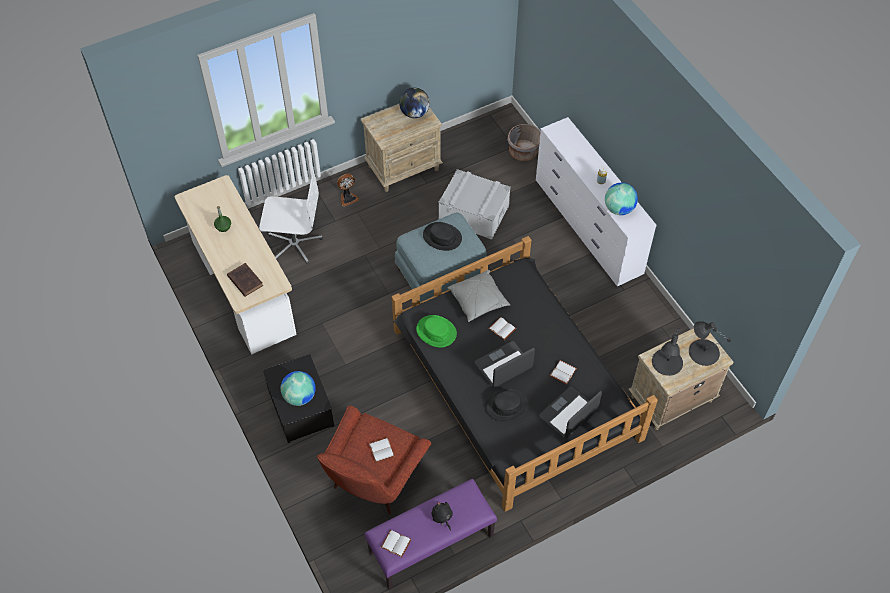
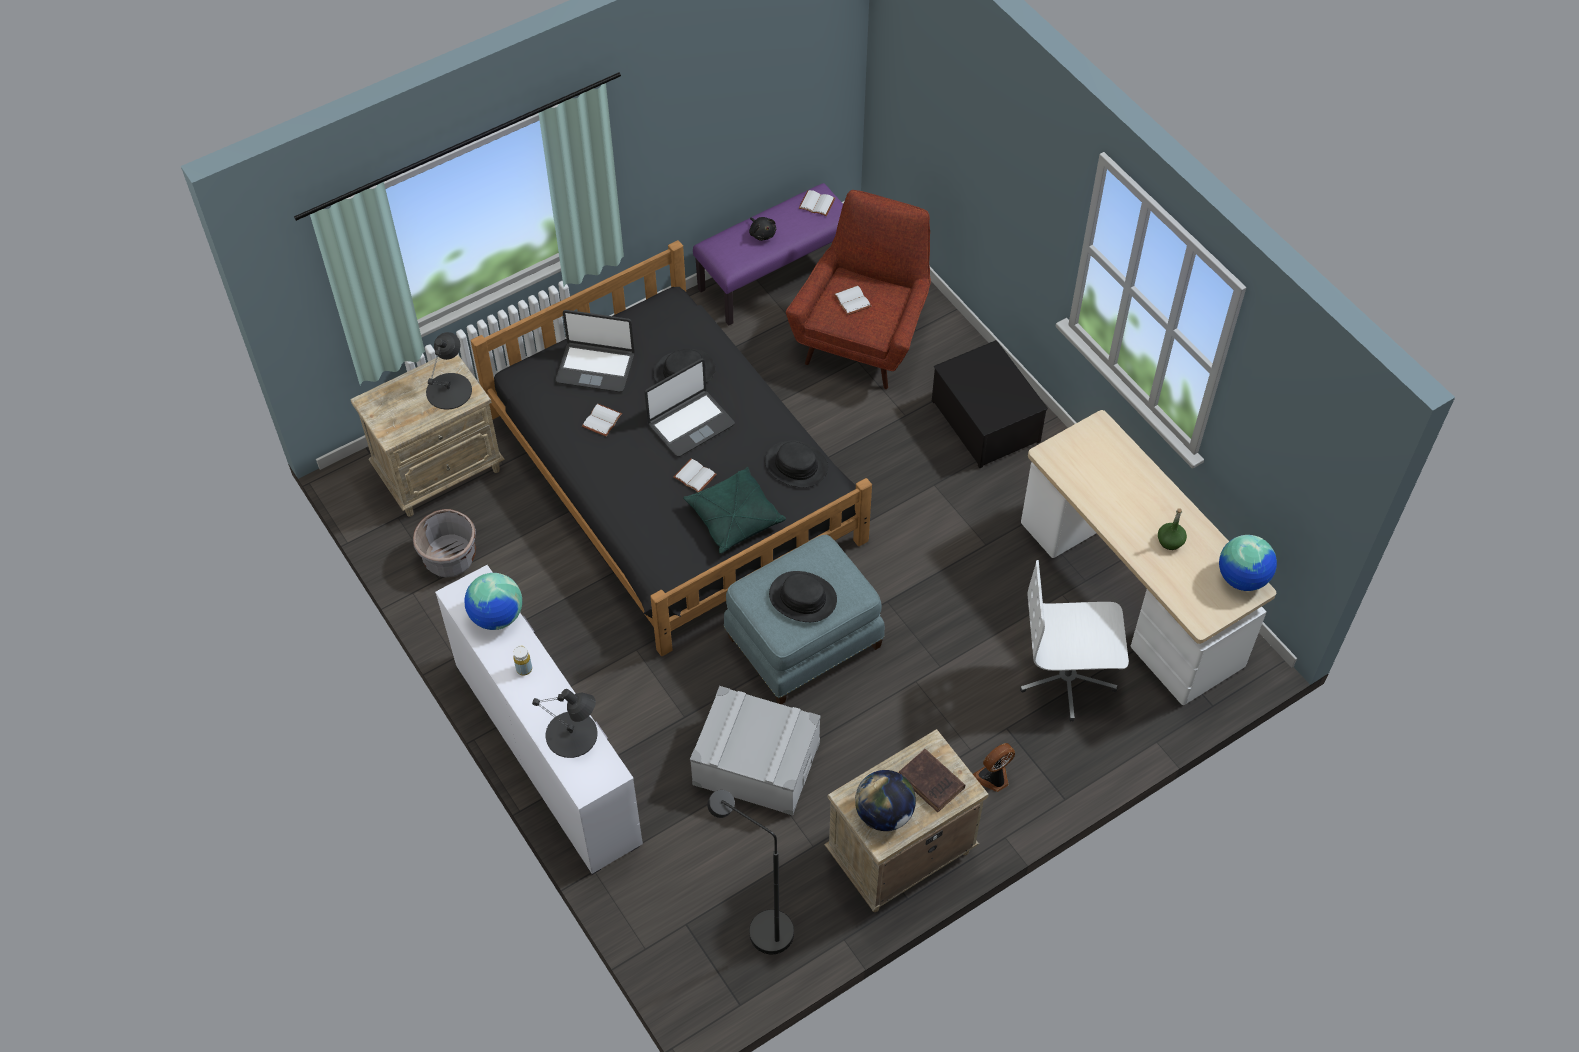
camera: 175 degrees right, 0 degrees up
(244, 280) = (1104, 456): brown book -> brown book (932, 783)
(299, 396) = (983, 377): globe -> globe (1242, 578)
(436, 331) = (796, 465): green hat -> black hat
(478, 143) = (759, 927): none -> black floor lamp
(478, 301) = (734, 517): grey pillow -> green pillow
(523, 152) = (667, 911): grey planter -> grey planter (450, 558)
(569, 413) = (595, 367): laptop -> laptop turned 60 degrees clockwise
(703, 352) = (392, 409): black table lamp -> black table lamp (572, 735)

